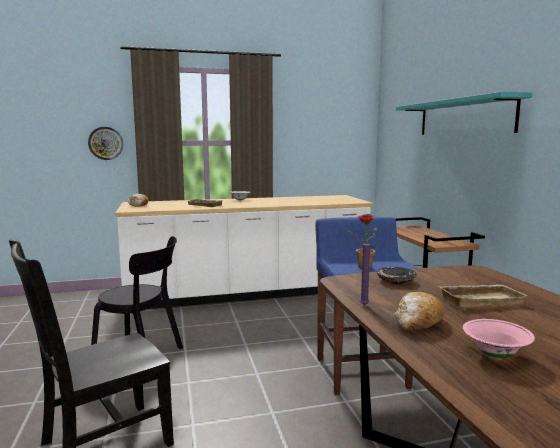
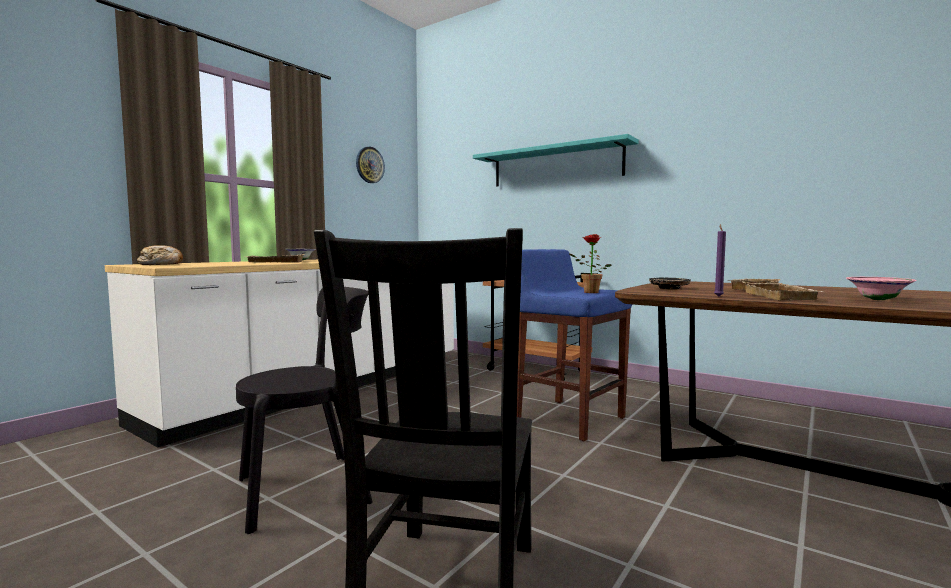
camera: 40 degrees left, 5 degrees down
(106, 143) = (56, 161): wall clock -> wall clock (369, 165)
(417, 321) = (782, 297): bread -> beige tray

